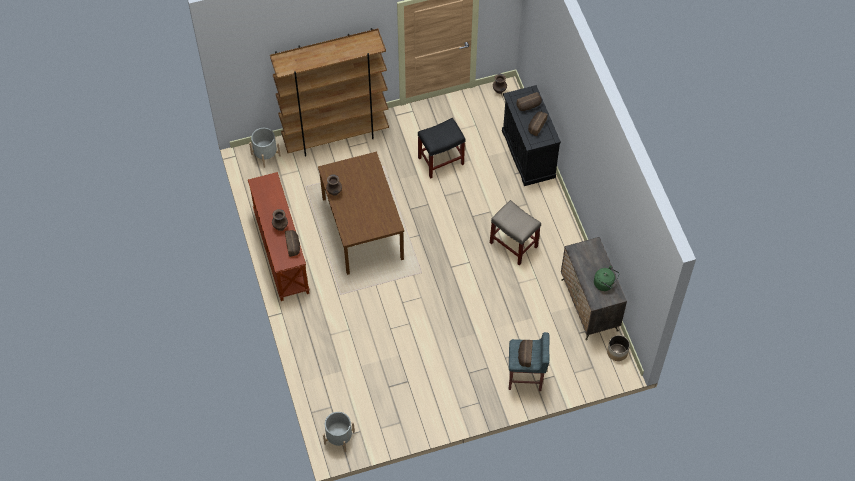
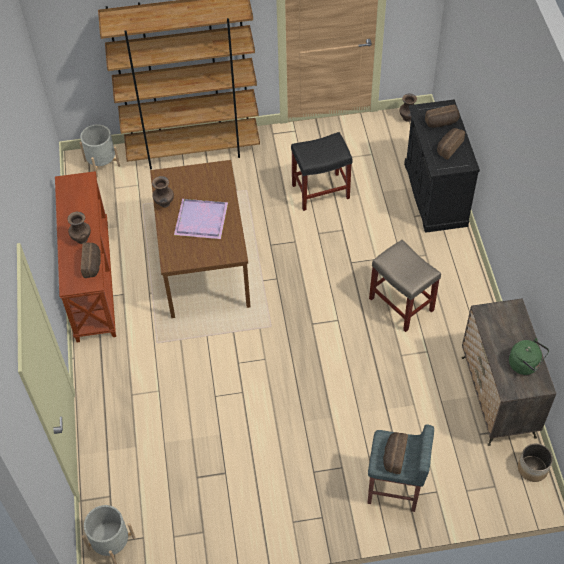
camera: 10 degrees right, 5 degrees down
(363, 202) = (200, 220): none -> purple tray

